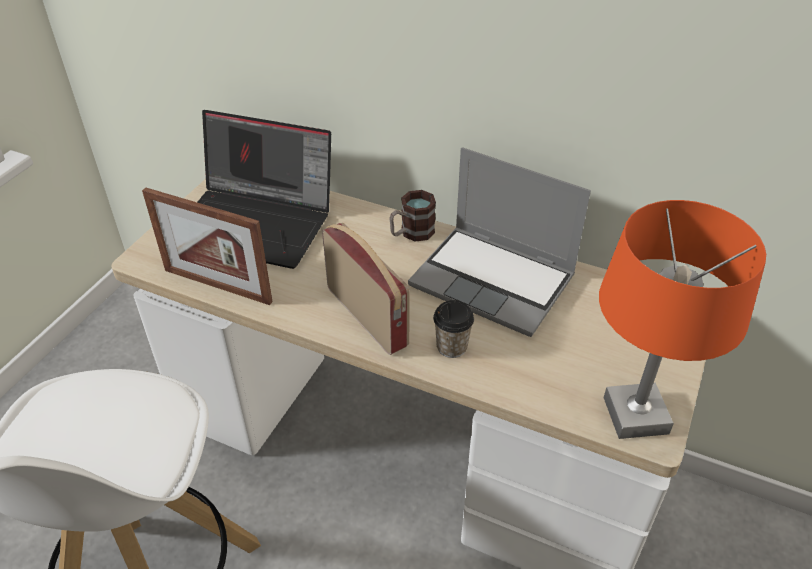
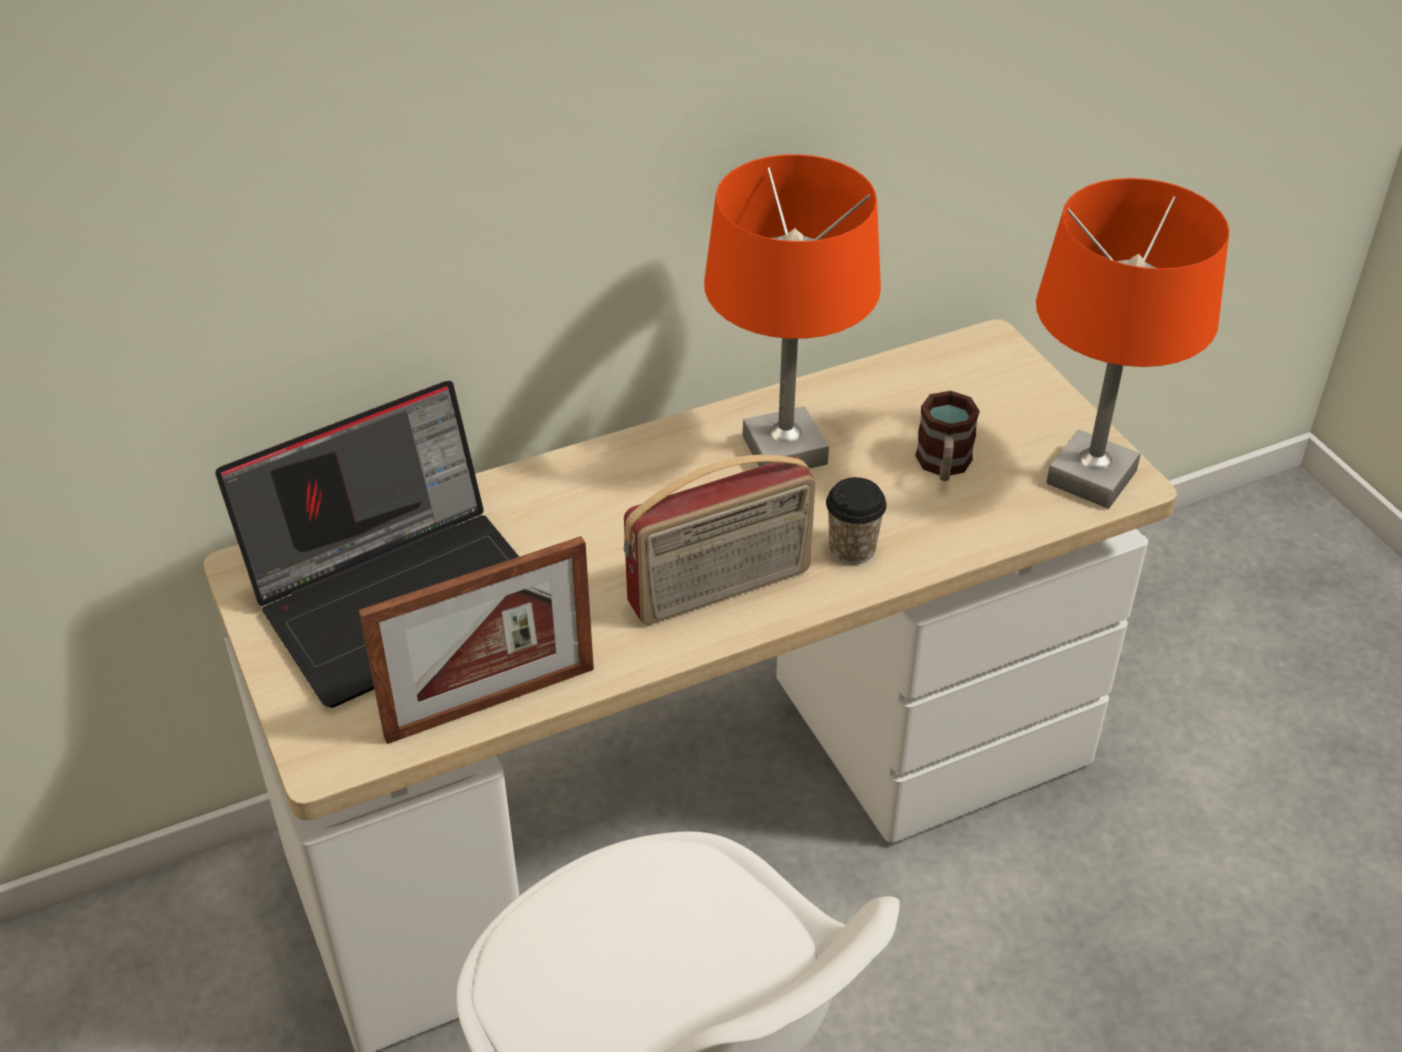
camera: 50 degrees left, 0 degrees up
(368, 316) = (721, 589): radio -> radio turned 150 degrees clockwise
(411, 233) = (614, 465): mug -> mug (943, 466)
(495, 281) = (785, 450): laptop -> orange table lamp

